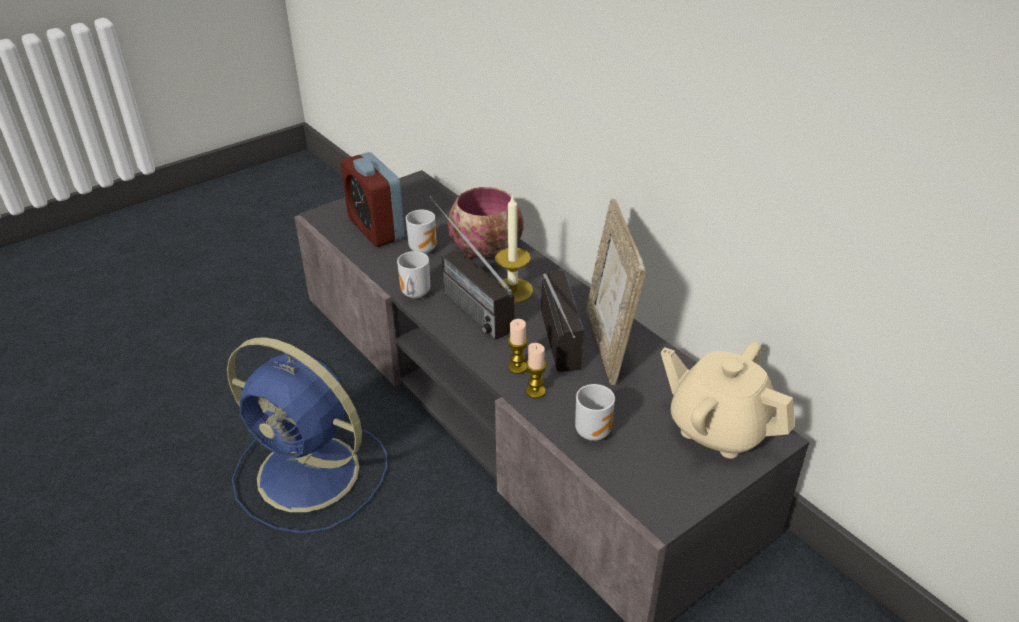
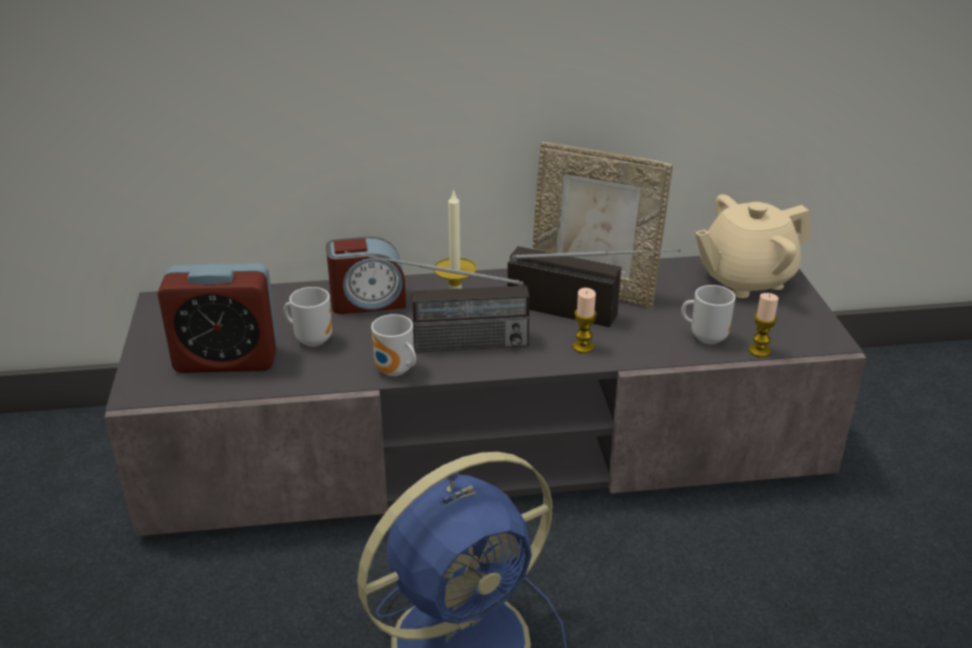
camera: 60 degrees left, 5 degrees down
(488, 250) = (368, 301): bowl -> alarm clock
(535, 391) = (628, 349): candle -> candle (759, 351)

